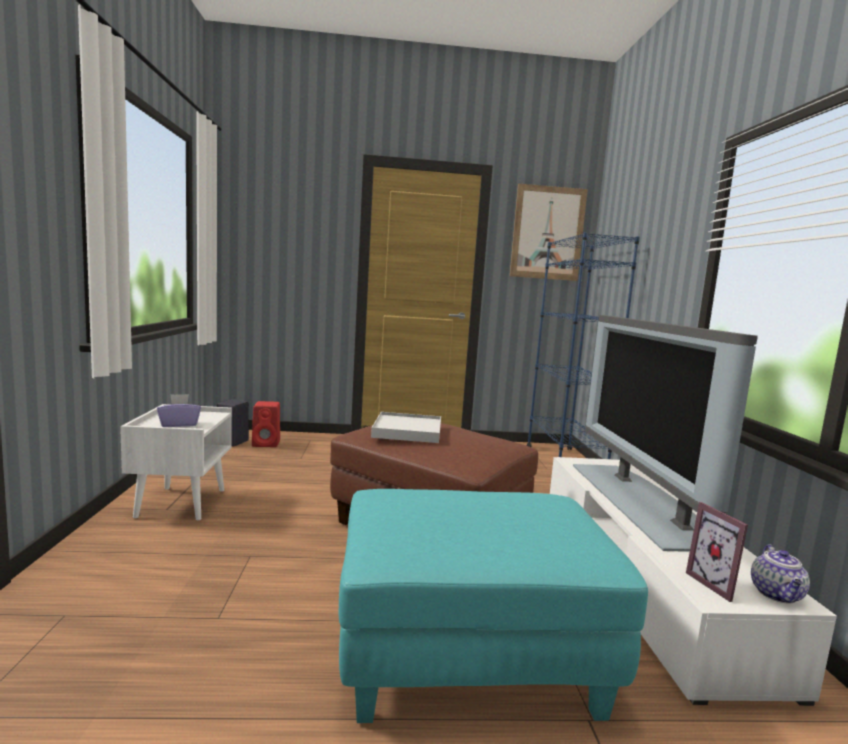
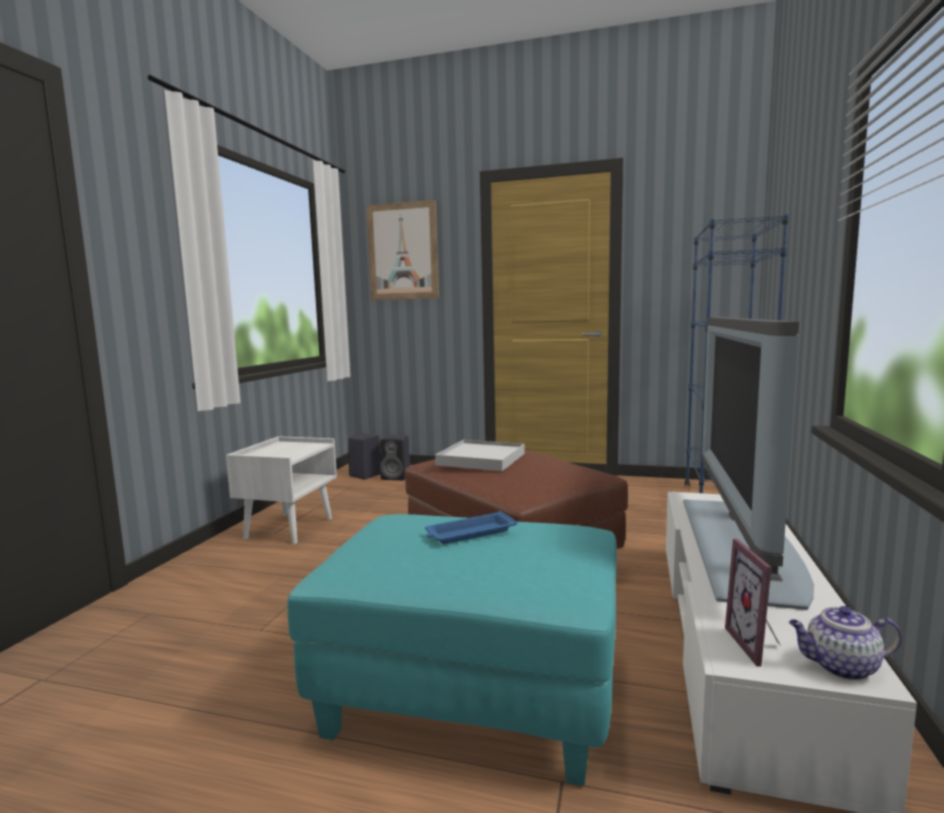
camera: 20 degrees right, 0 degrees up
(179, 424) = (279, 453): purple tissue box -> none
(267, 443) = (397, 477): red speaker -> black speaker
(473, 507) = (469, 533): none -> blue tray
(547, 233) = (698, 226): picture -> picture (403, 251)
(777, 595) = (840, 667): teapot -> teapot turned 60 degrees clockwise

